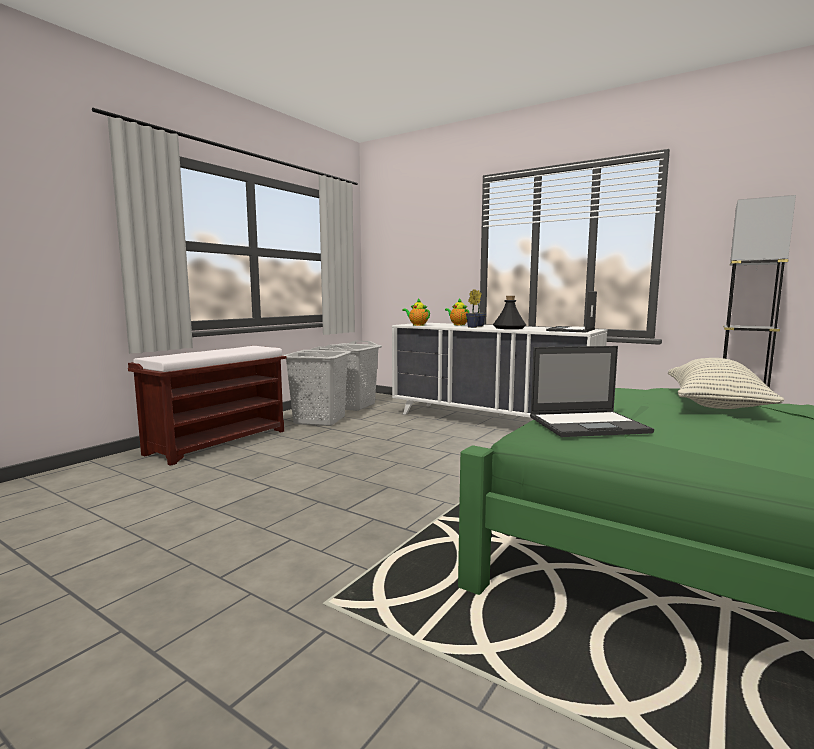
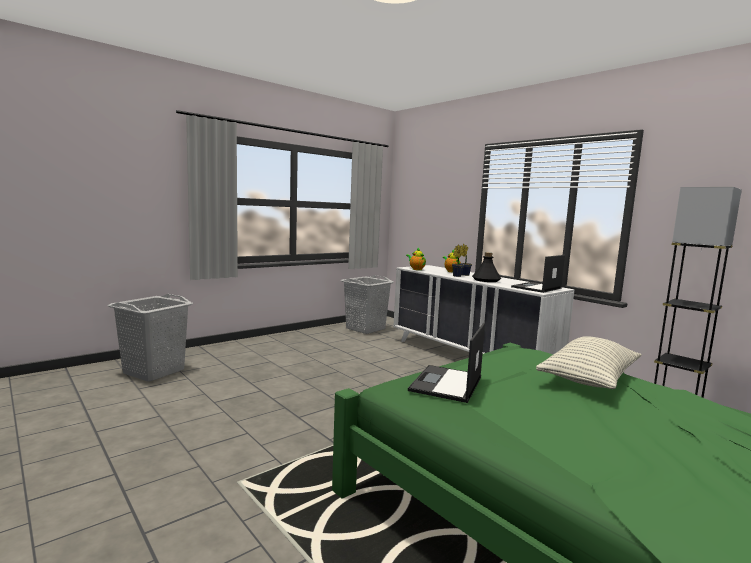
camera: 15 degrees right, 0 degrees up
(219, 442) = (249, 349): brown bench -> none
(319, 420) = (331, 339): grey laundry basket -> grey laundry basket (153, 371)
(589, 424) = (446, 384): laptop -> laptop turned 105 degrees clockwise

